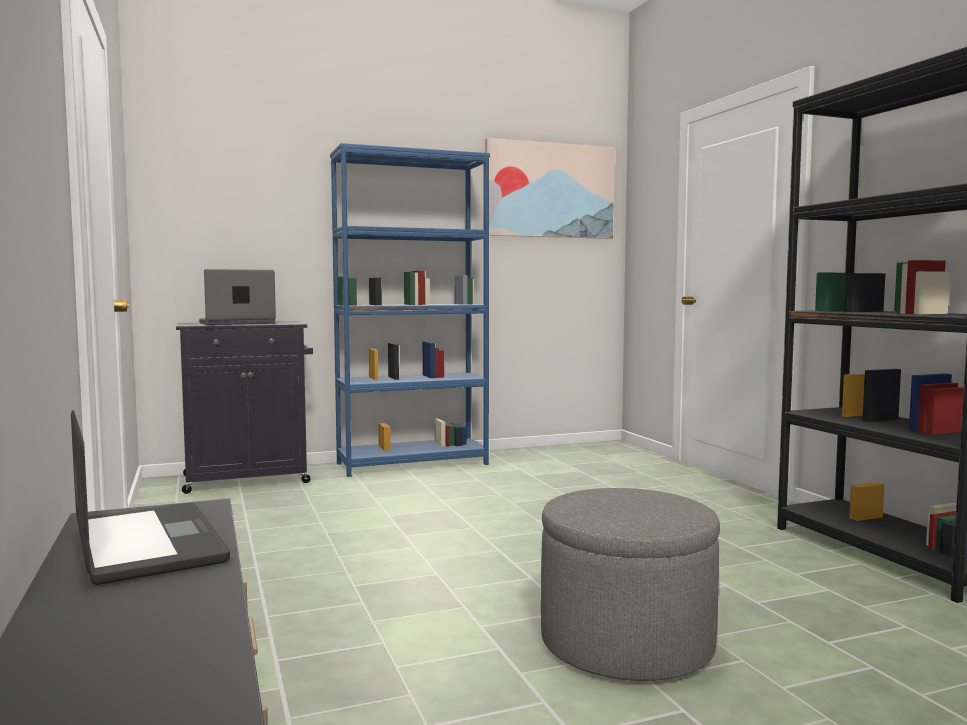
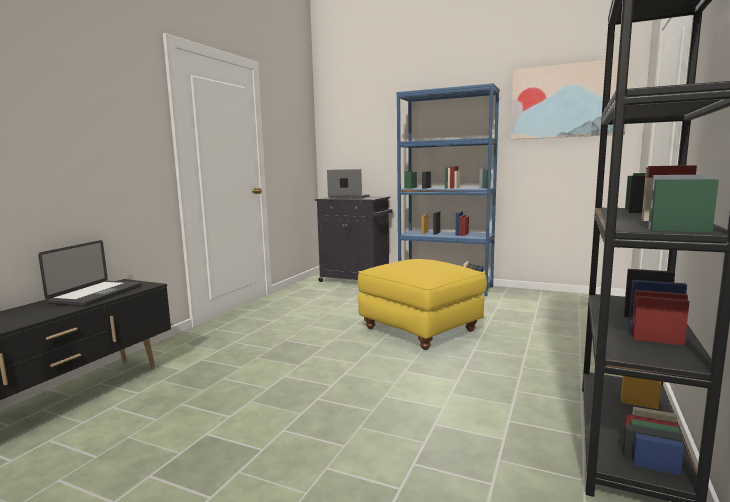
camera: 45 degrees right, 5 degrees up
(509, 519) = (420, 330): none -> yellow ottoman
(626, 643) = (316, 410): grey ottoman -> none

